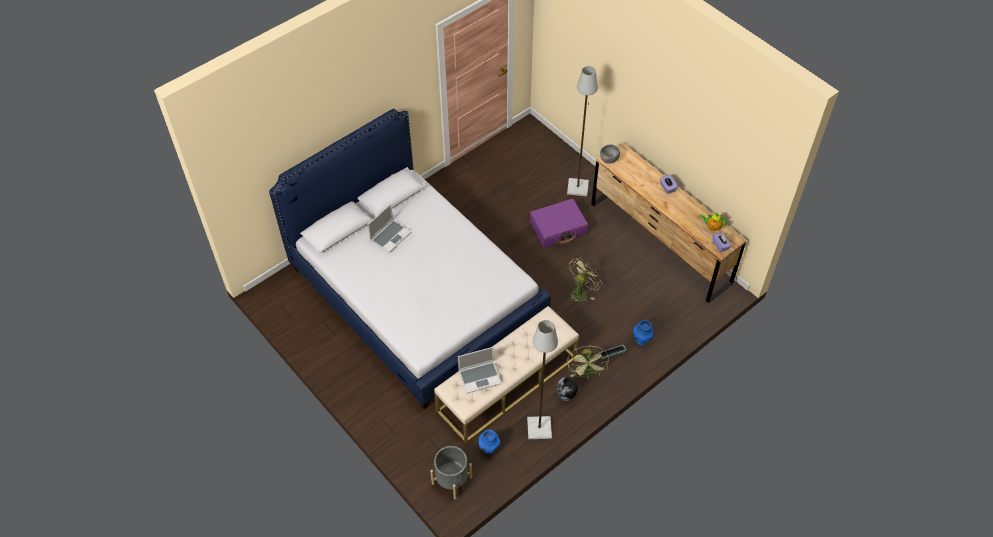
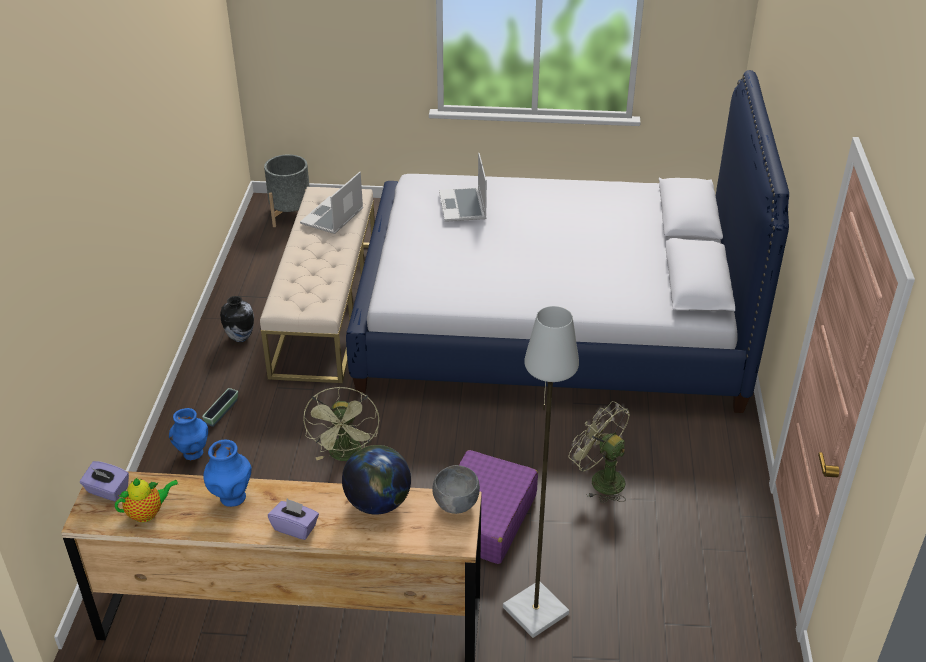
camera: 135 degrees right, 15 degrees down
(390, 236) = (621, 244): laptop -> laptop (463, 206)
(489, 449) = (280, 252): blue vase -> blue vase (232, 497)
(538, 428) = (243, 295): grey floor lamp -> none
(586, 373) = (237, 373): green fan -> green fan (600, 479)
(633, 177) = (378, 502): none -> globe

